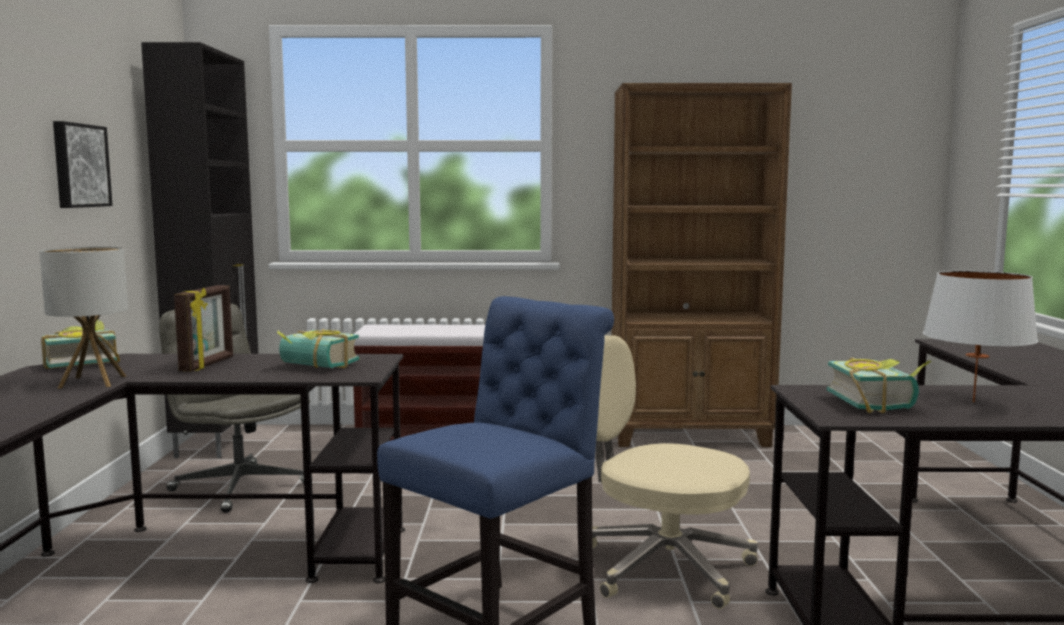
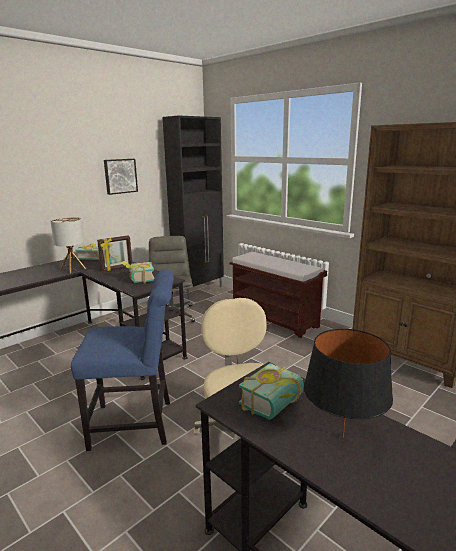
camera: 45 degrees right, 10 degrees up
(973, 402) = (342, 437): white table lamp -> black table lamp

